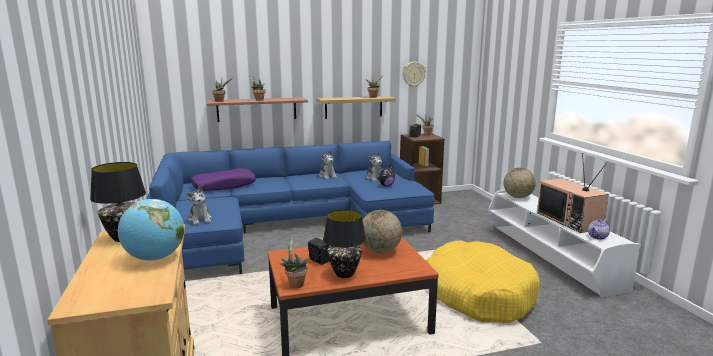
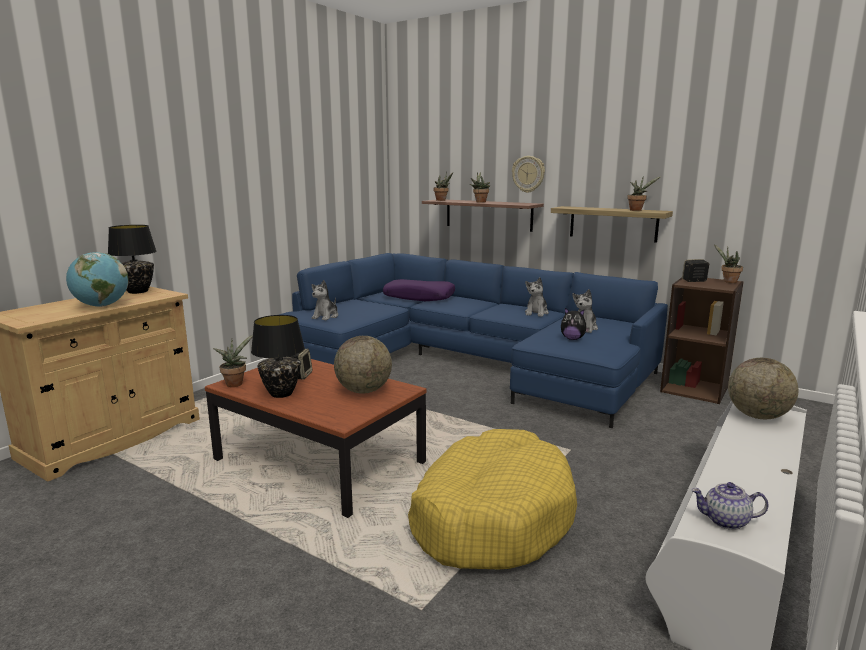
camera: 50 degrees right, 0 degrees up
(413, 74) = (723, 177): wall clock -> wall clock (528, 174)
(570, 220) = (751, 479): television -> none

